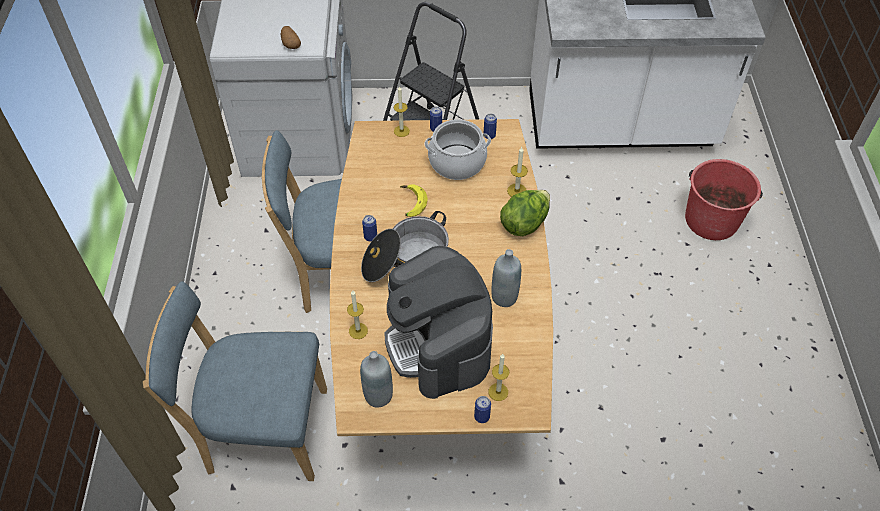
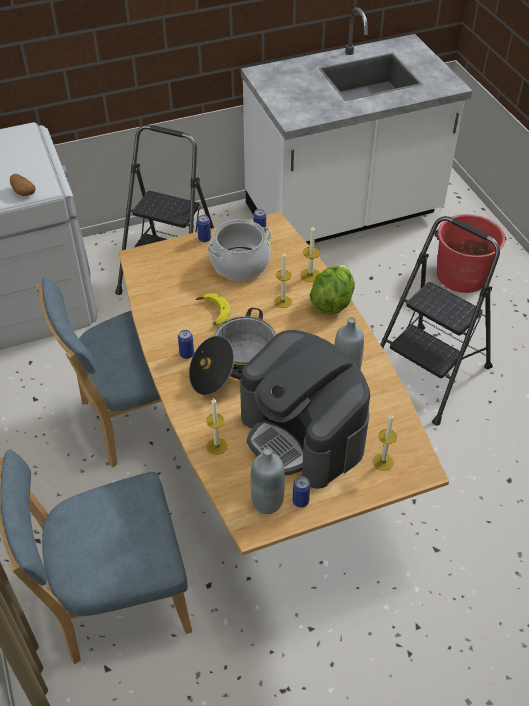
camera: 20 degrees left, 5 degrees down
(401, 131) = (171, 249): candle -> candle (283, 302)
(482, 417) = (379, 490): can -> can (300, 501)
(635, 308) = (430, 370): none -> black step ladder

